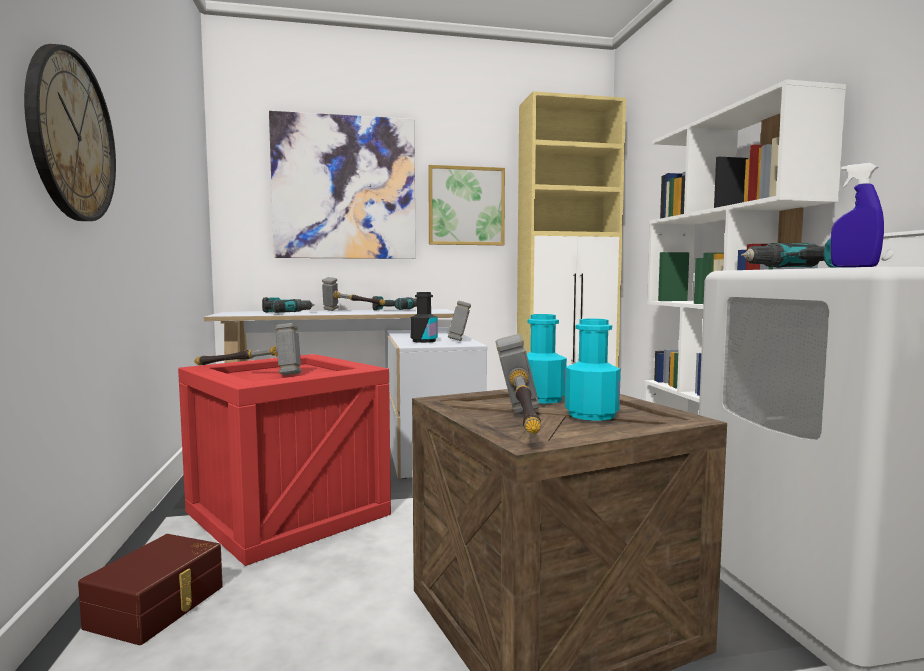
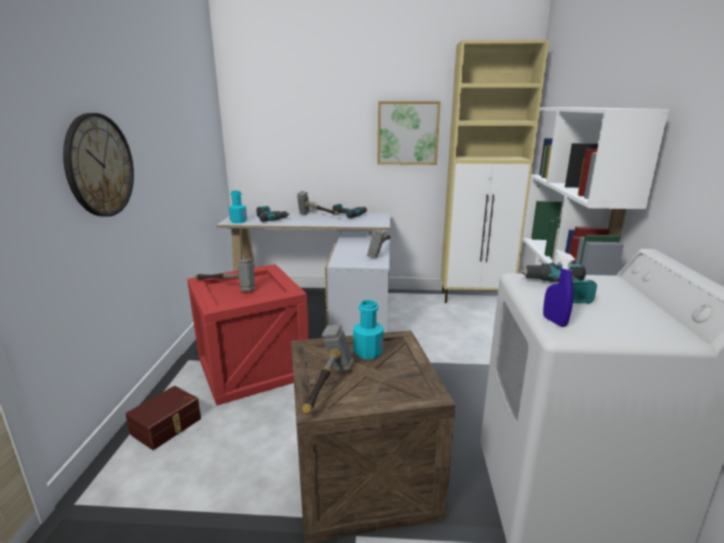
camera: 15 degrees right, 15 degrees up
(345, 188) = (314, 121): picture -> none
(424, 341) = (351, 255): black bottle -> none
(591, 415) = (380, 379): turquoise bottle -> turquoise bottle (238, 221)

